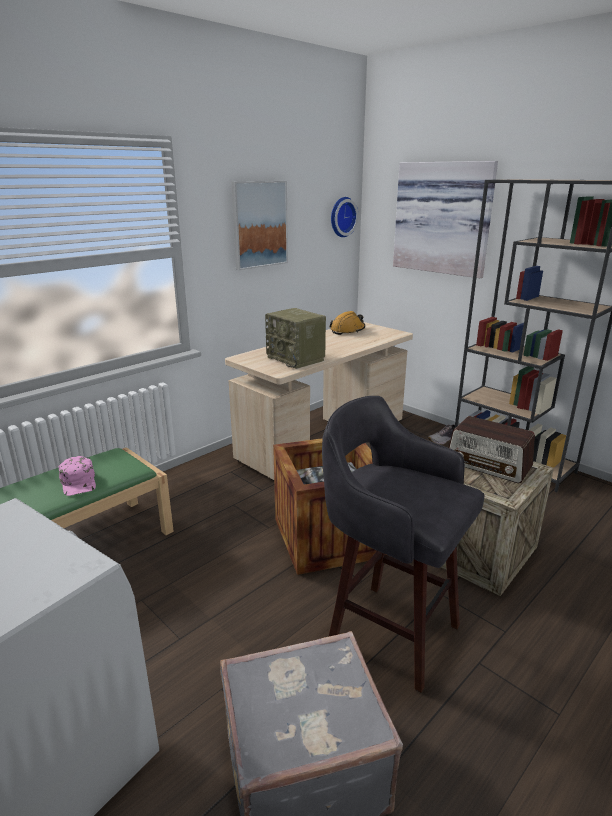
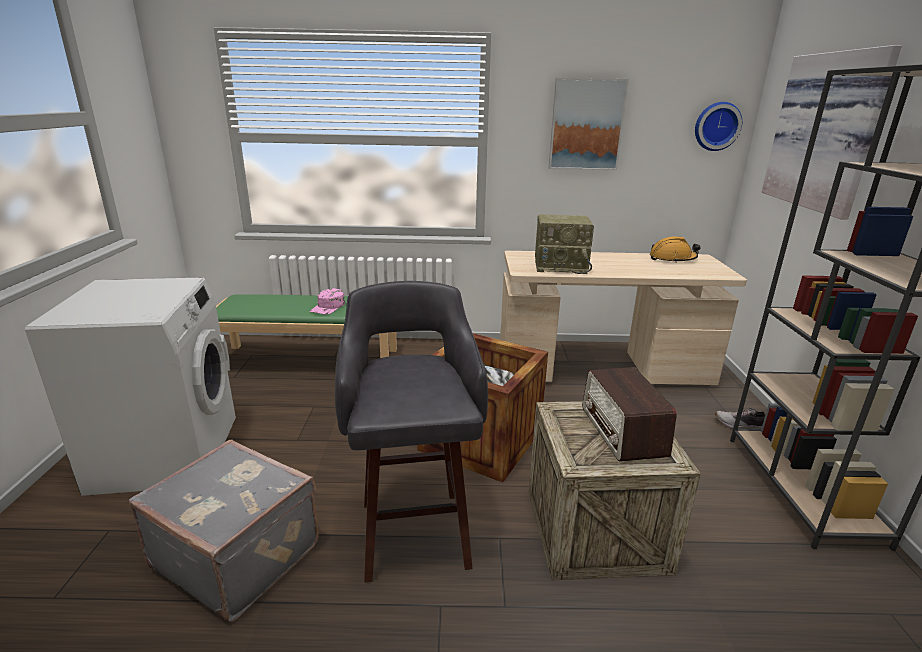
camera: 45 degrees right, 0 degrees up
(296, 359) = (561, 266): radio -> radio turned 90 degrees counterclockwise

